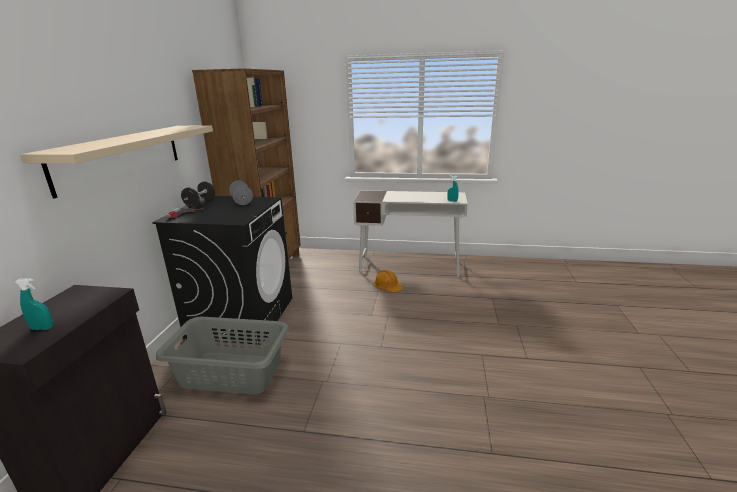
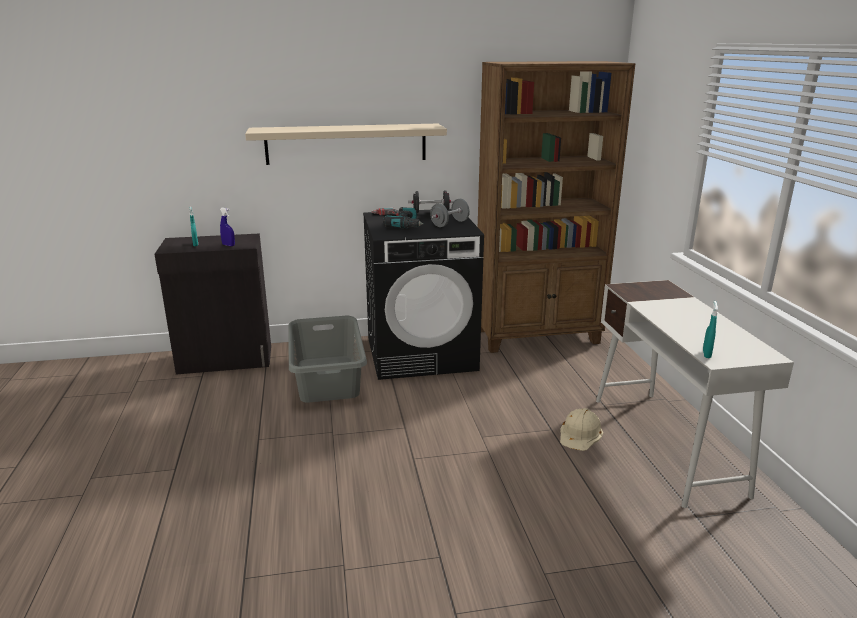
camera: 70 degrees right, 0 degrees up
(90, 304) = (228, 245): none -> blue spray bottle
(223, 212) = (406, 225): none -> power drill
(388, 284) = (580, 434): orange hard hat -> beige hard hat

